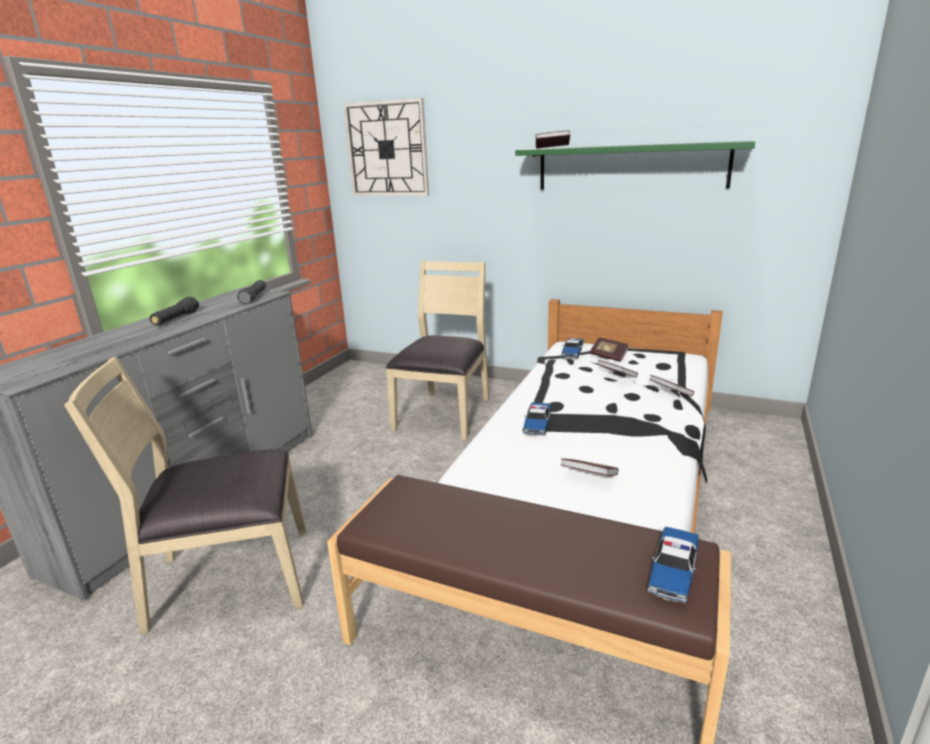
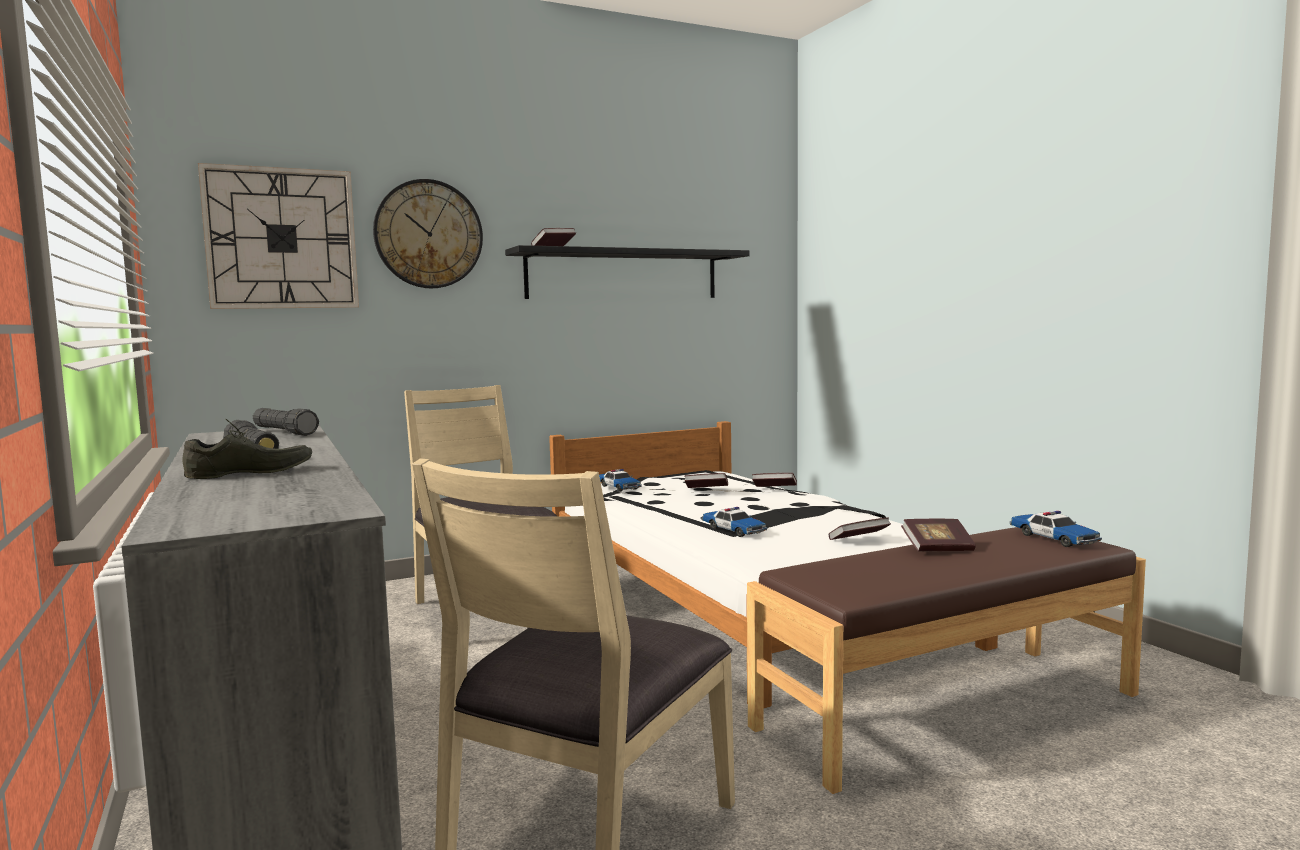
camera: 50 degrees left, 15 degrees down
(118, 338) = (250, 473): none -> grey shoe
(472, 140) = (428, 234): none -> wall clock
(608, 356) = (659, 482): book -> book (937, 549)
(630, 167) = (623, 275): green shelf -> black shelf

